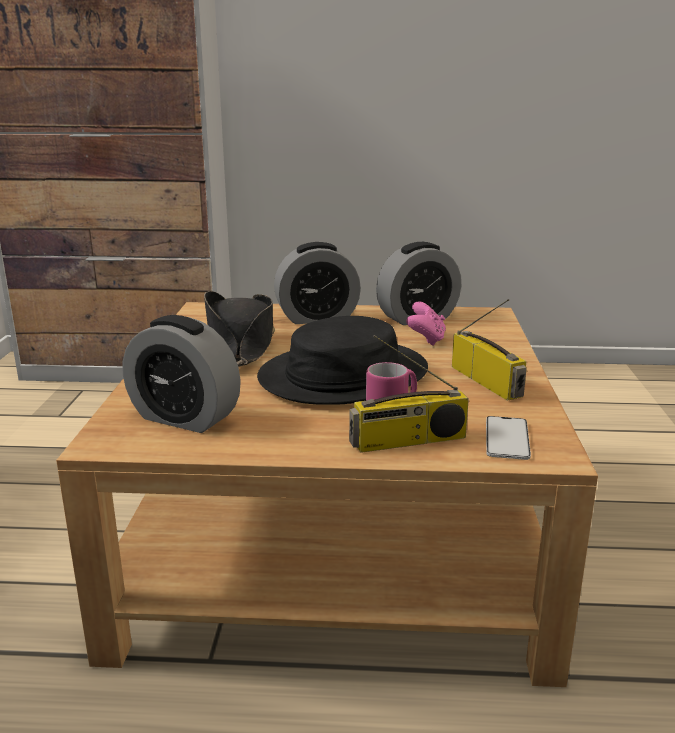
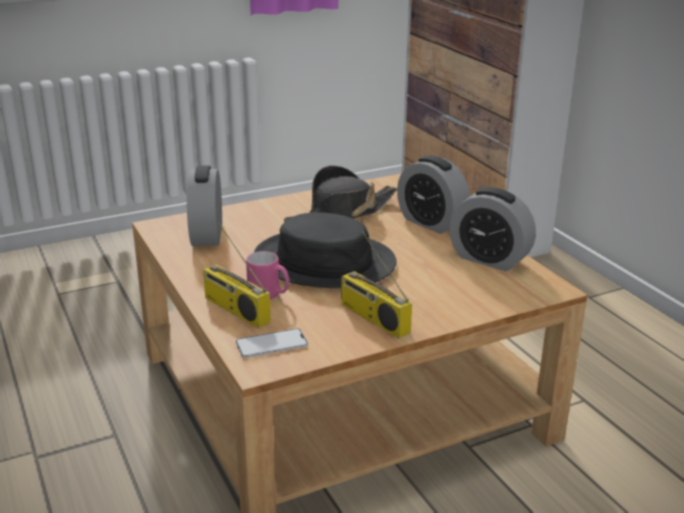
camera: 60 degrees right, 5 degrees up
(426, 340) = (437, 274): pink game controller -> none
(488, 382) = (372, 318): radio -> radio turned 105 degrees clockwise

